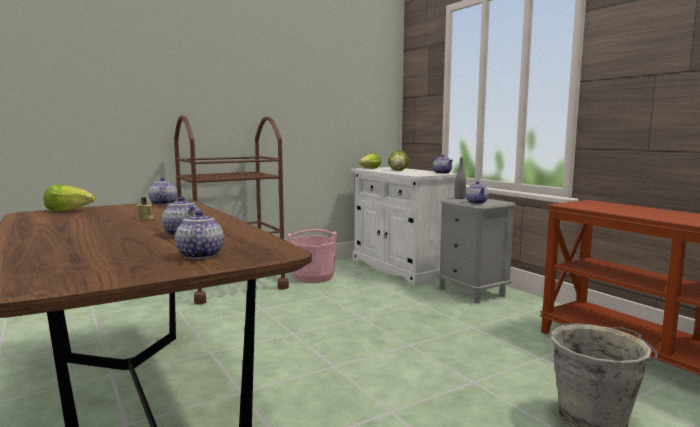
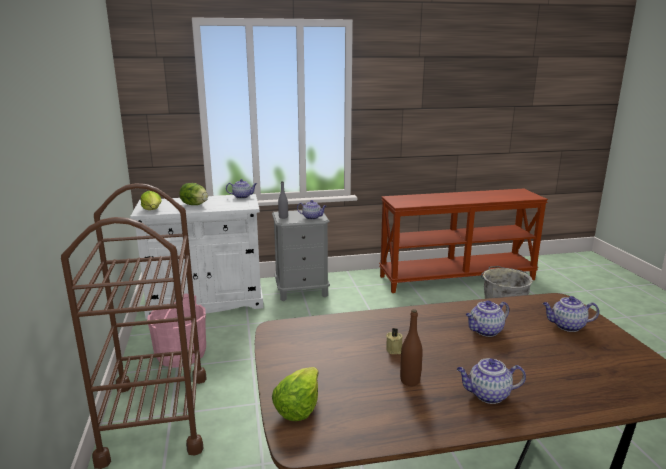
camera: 70 degrees left, 10 degrees up
(91, 223) = (410, 381): none -> brown bottle
(163, 204) = (280, 340): teapot -> teapot (487, 395)

